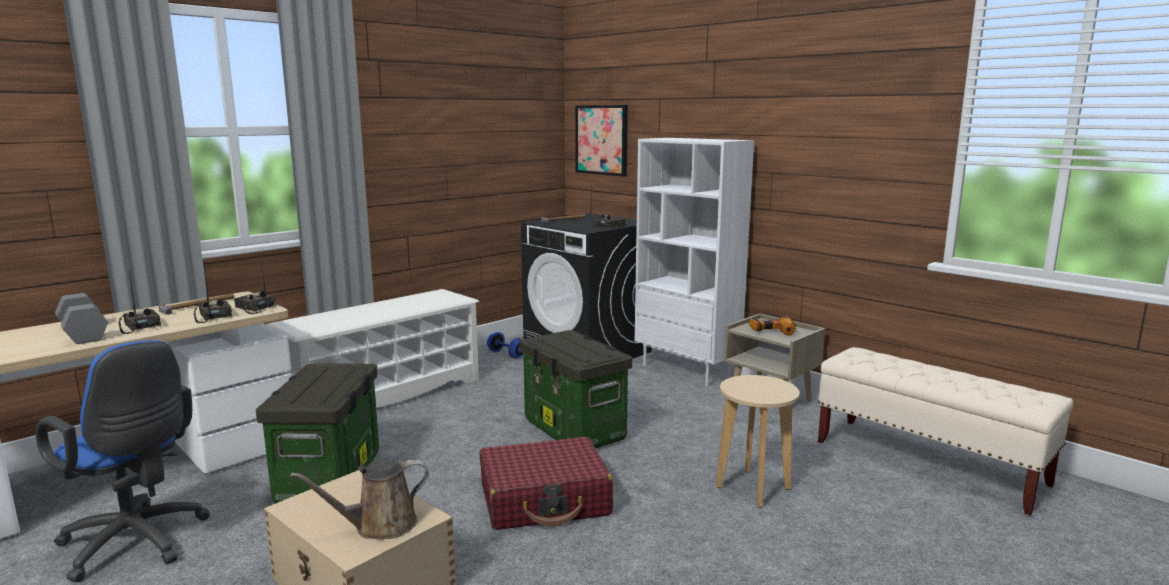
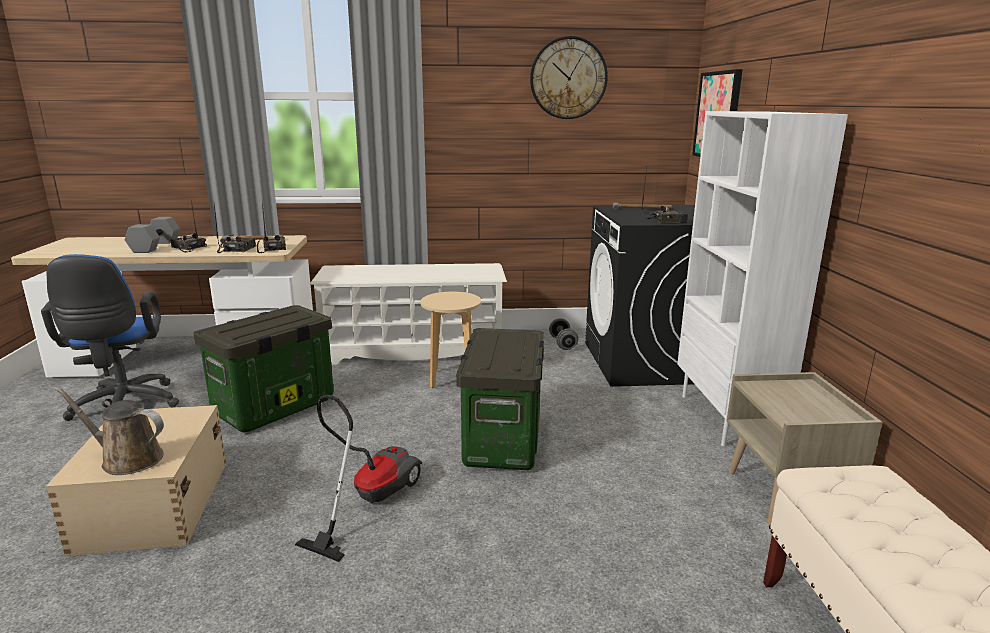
camera: 40 degrees right, 5 degrees up
(139, 326) = (188, 248): radio -> radio turned 60 degrees counterclockwise
(475, 110) = (568, 78): none -> wall clock
(506, 355) = (562, 343): blue dumbbell -> grey dumbbell
(545, 500) = (369, 499): red suitcase -> vacuum cleaner
(753, 488) = (579, 598): beige stool -> beige stool (452, 379)
(771, 329) = (796, 399): power drill -> none

